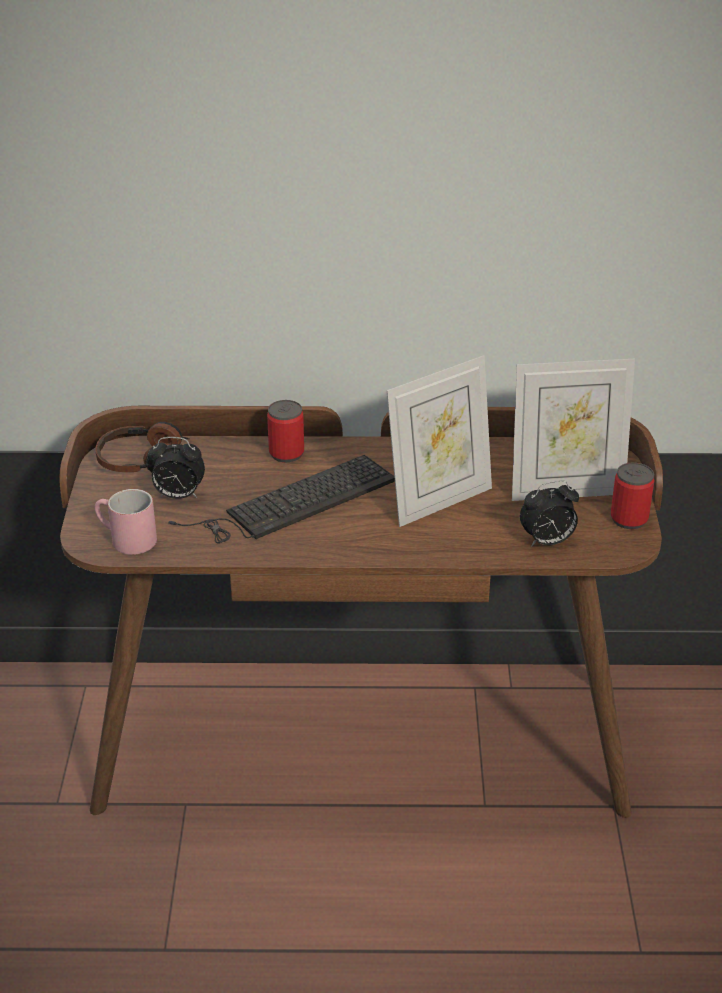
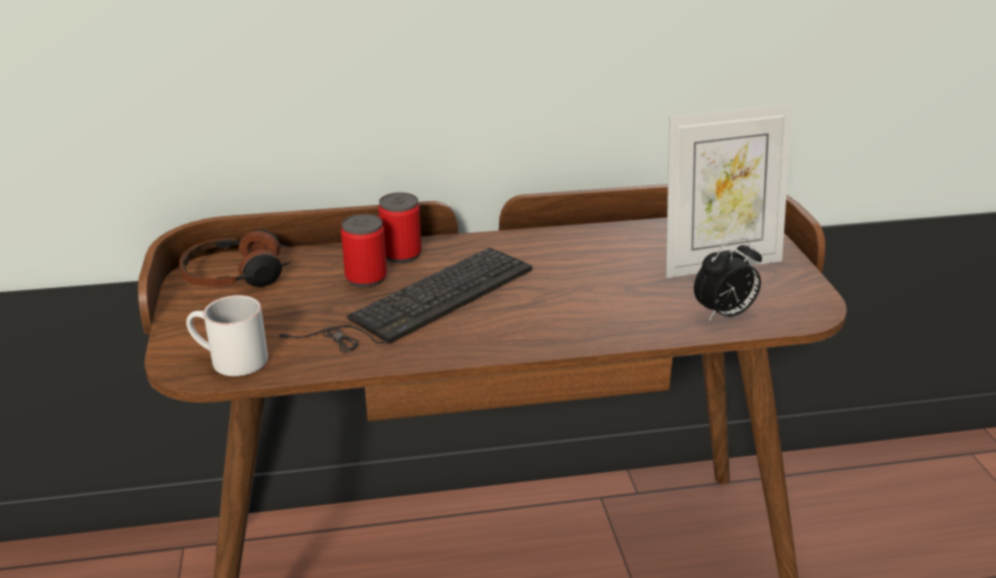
camera: 10 degrees left, 5 degrees down
(125, 540) = (229, 361): pink mug -> white mug
(178, 496) = (285, 307): alarm clock -> none
(439, 501) = (587, 285): picture frame -> none
(629, 519) = (799, 284): can -> can (366, 278)

